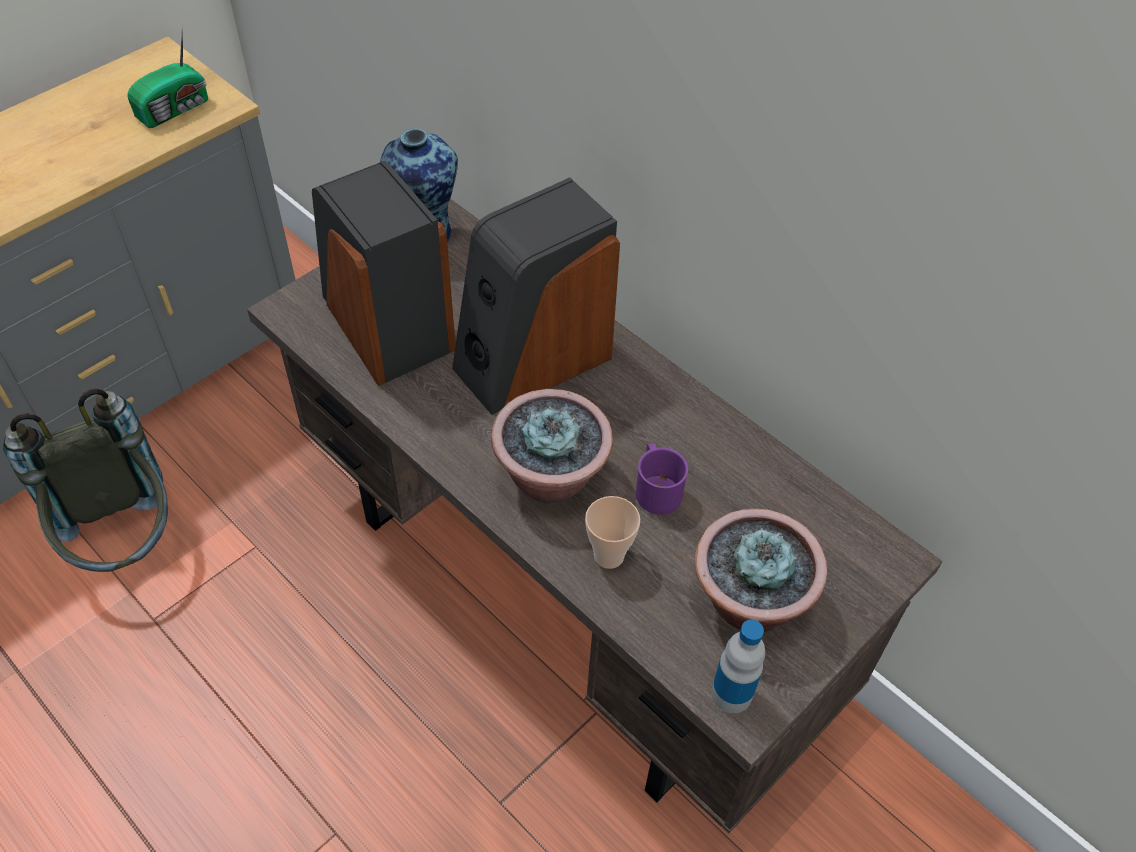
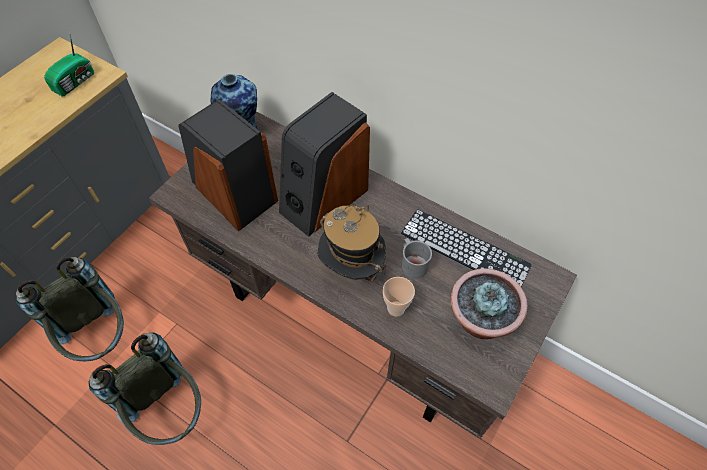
camera: 10 degrees left, 5 degrees up
(211, 689) = (170, 412): none -> grey backpack
(551, 477) = (351, 268): potted plant -> hat
(656, 488) = (412, 263): purple mug -> grey mug
(731, 693) = (484, 376): bottle -> none
(753, 483) = (465, 249): none -> keyboard

